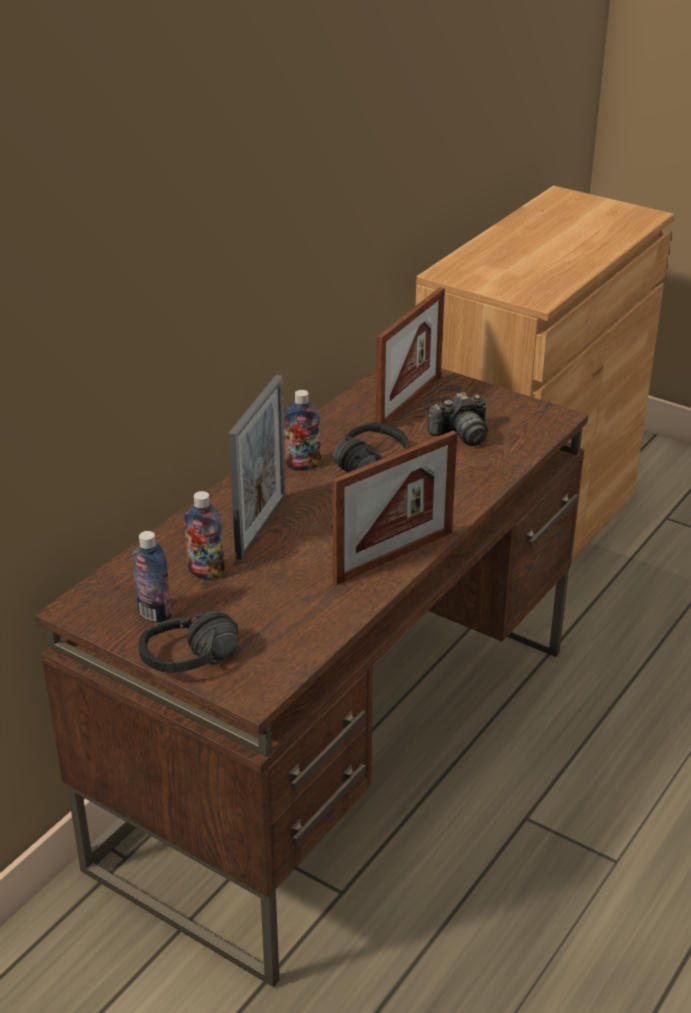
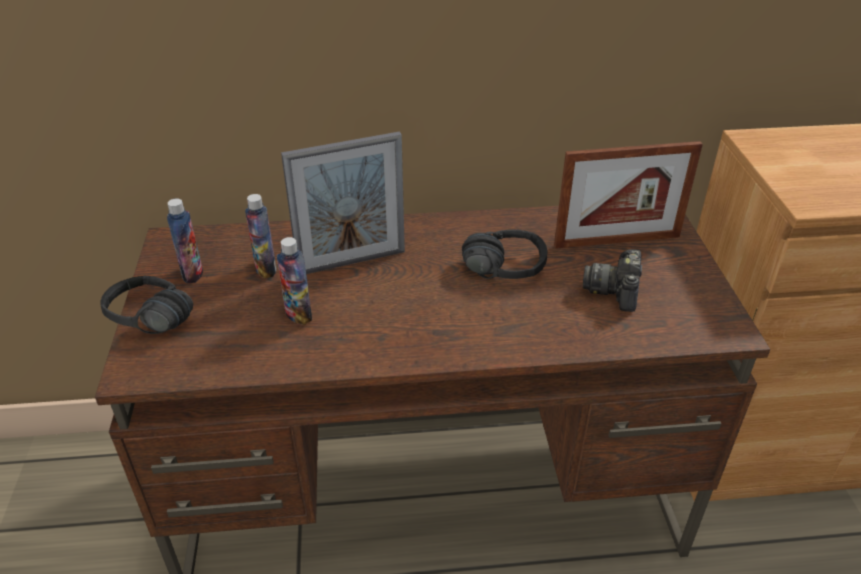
camera: 50 degrees right, 5 degrees up
(302, 465) = (455, 238): bottle -> bottle (298, 315)
(393, 557) = (389, 349): picture frame -> none
(461, 434) = (615, 291): camera -> camera turned 75 degrees clockwise

